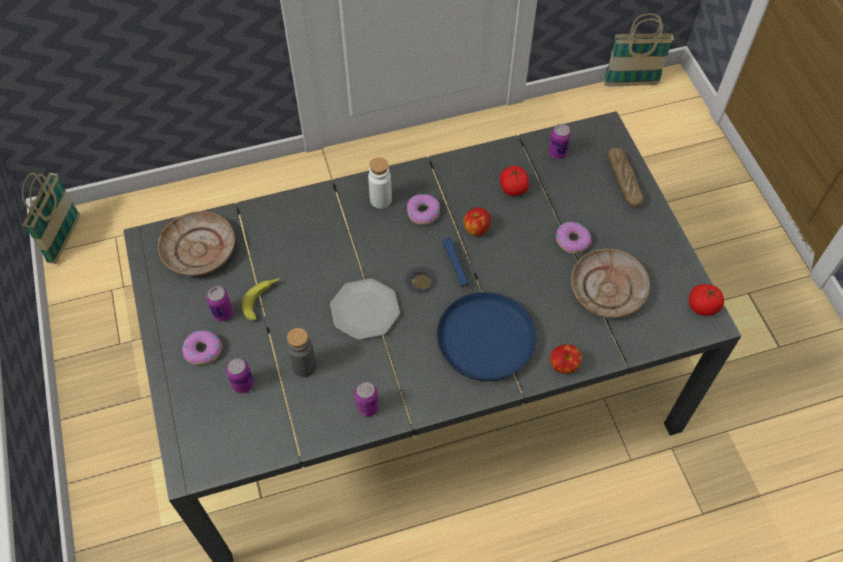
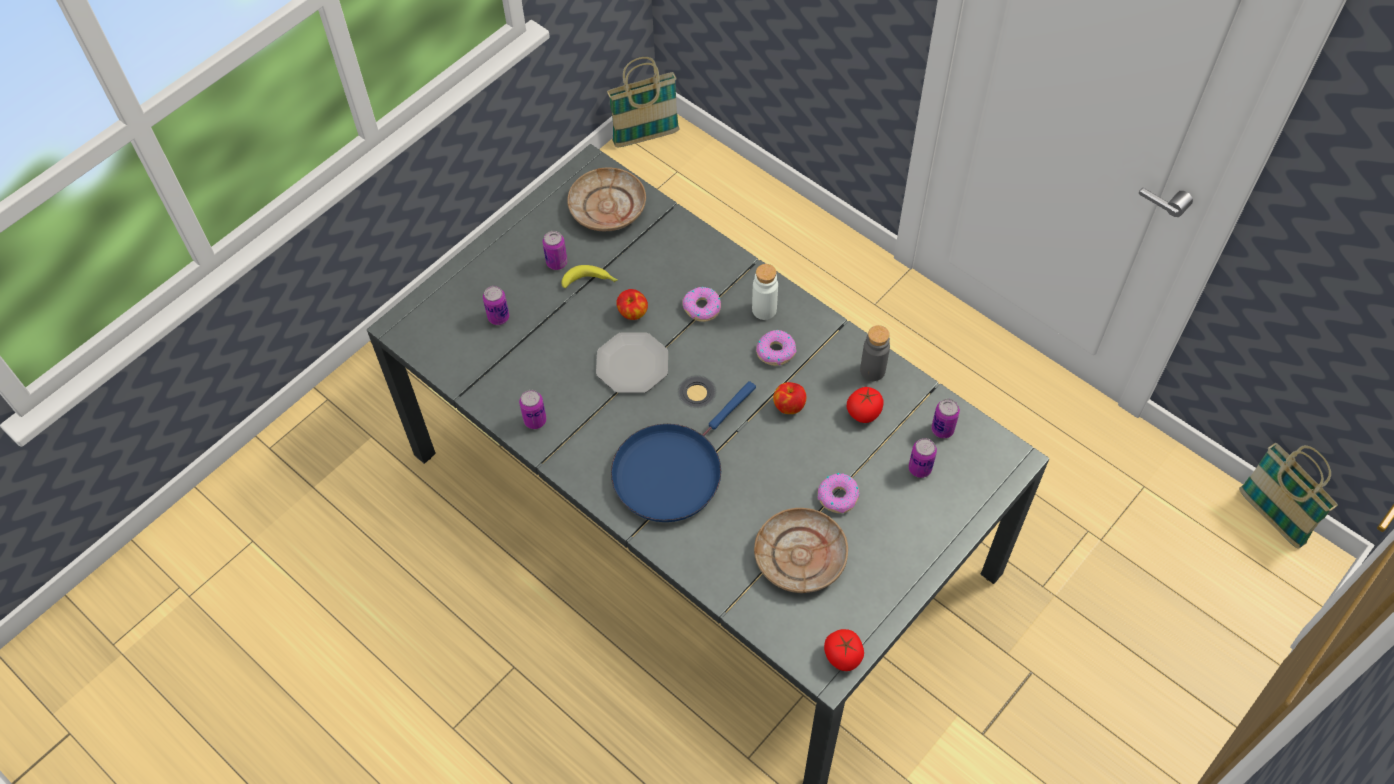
camera: 60 degrees right, 0 degrees up
(203, 350) = (511, 270): donut -> donut (702, 308)
(304, 366) = (545, 351): grey bottle -> grey bottle (872, 370)
(564, 366) = (683, 558): apple -> apple (632, 313)
(580, 182) = (920, 468): none -> can
(624, 181) = (954, 508): bread -> none

